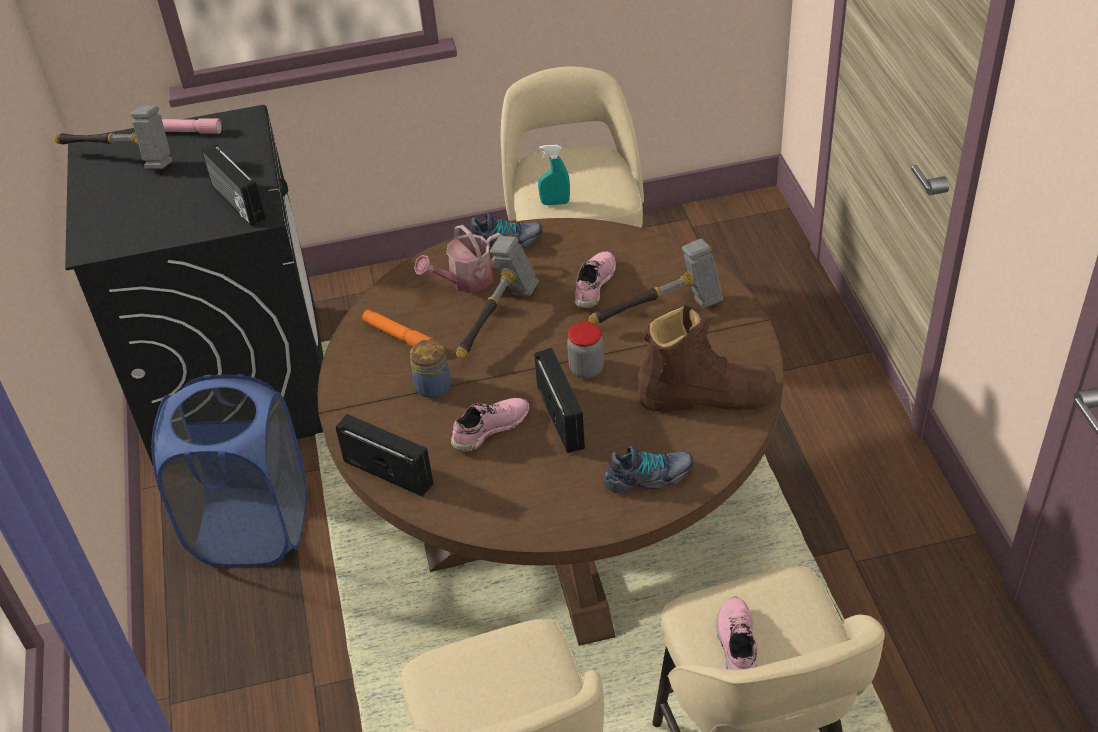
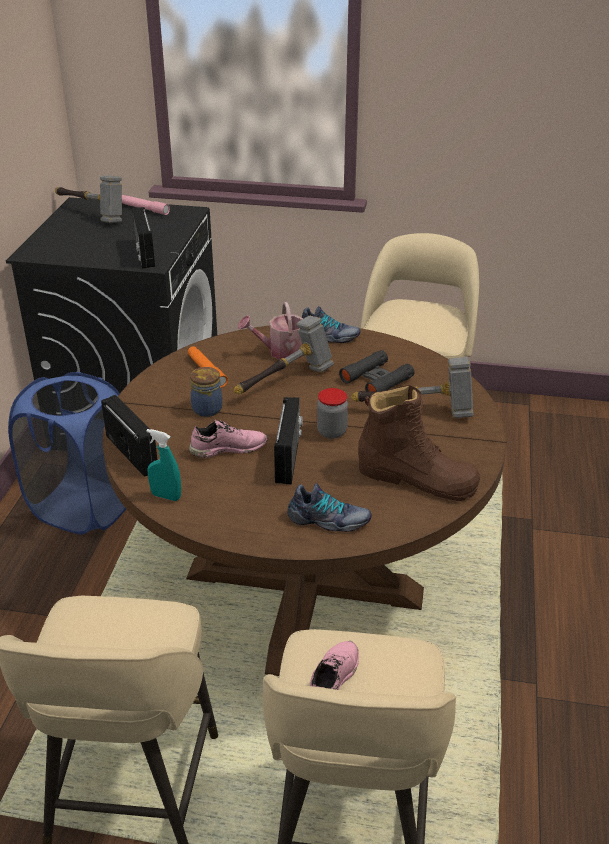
camera: 20 degrees right, 10 degrees down
(555, 203) = (393, 331): turquoise spray bottle -> turquoise spray bottle (166, 496)
(593, 284) = (376, 380): pink shoe -> black binoculars

